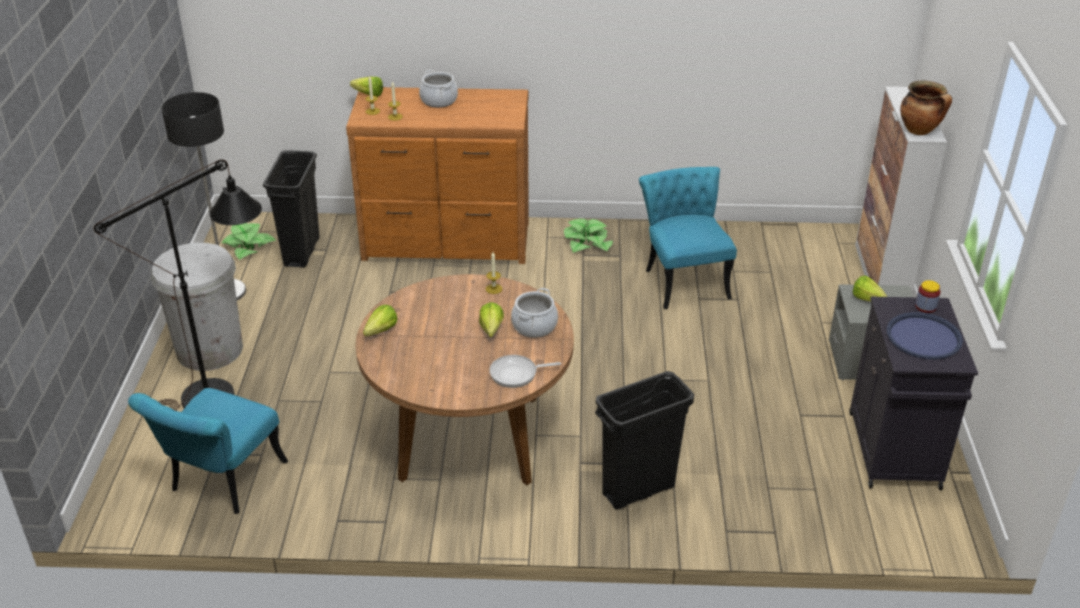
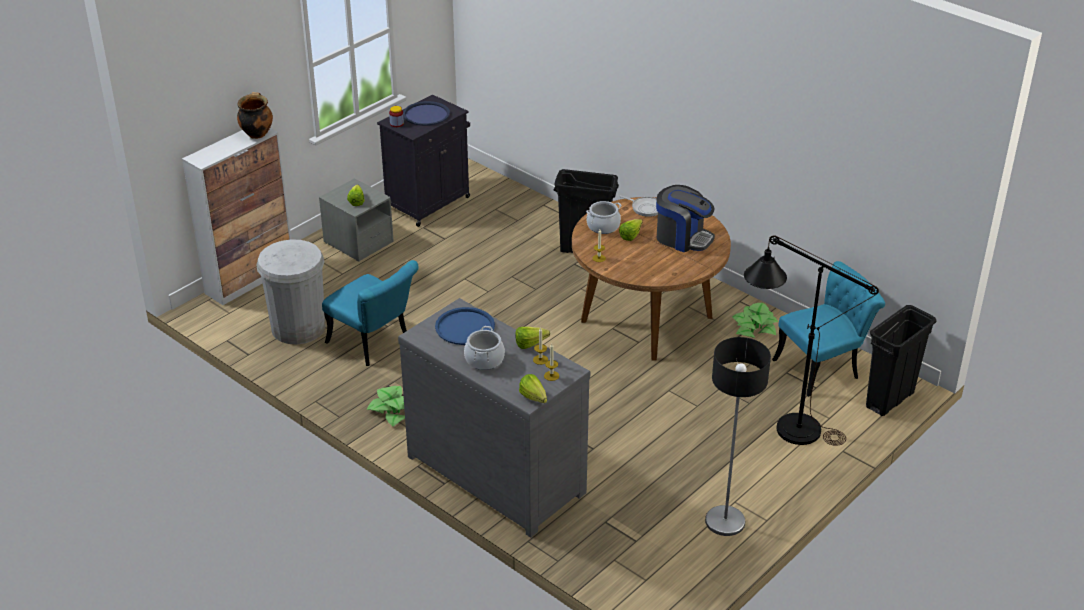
camera: 140 degrees left, 0 degrees up
(209, 349) = (773, 470): white trash can -> white trash can (298, 327)
(248, 246) = (669, 566): potted plant -> potted plant (754, 327)
(302, 251) = (627, 531): black trash can -> black trash can (889, 400)
(378, 332) = (700, 265): lettuce -> lettuce (533, 344)
(431, 356) = (682, 238): none -> coffee machine
(447, 242) = (497, 472): brown dresser -> grey dresser
(486, 112) = (465, 327): none -> blue tray
(683, 279) = (374, 344): turquoise chair -> turquoise chair turned 75 degrees counterclockwise

